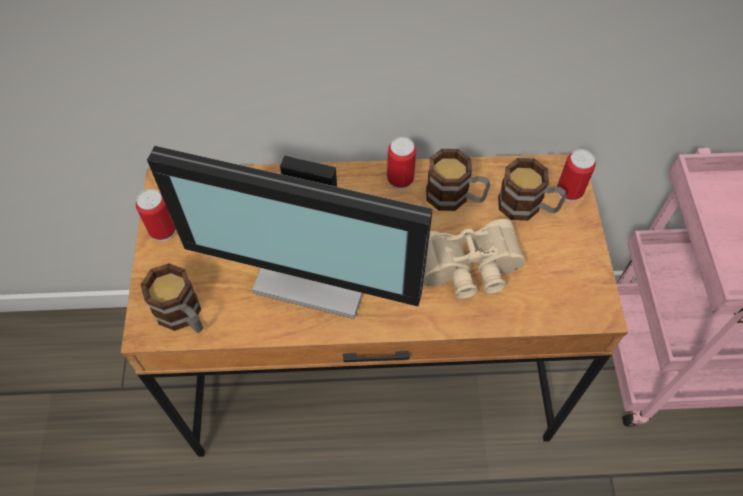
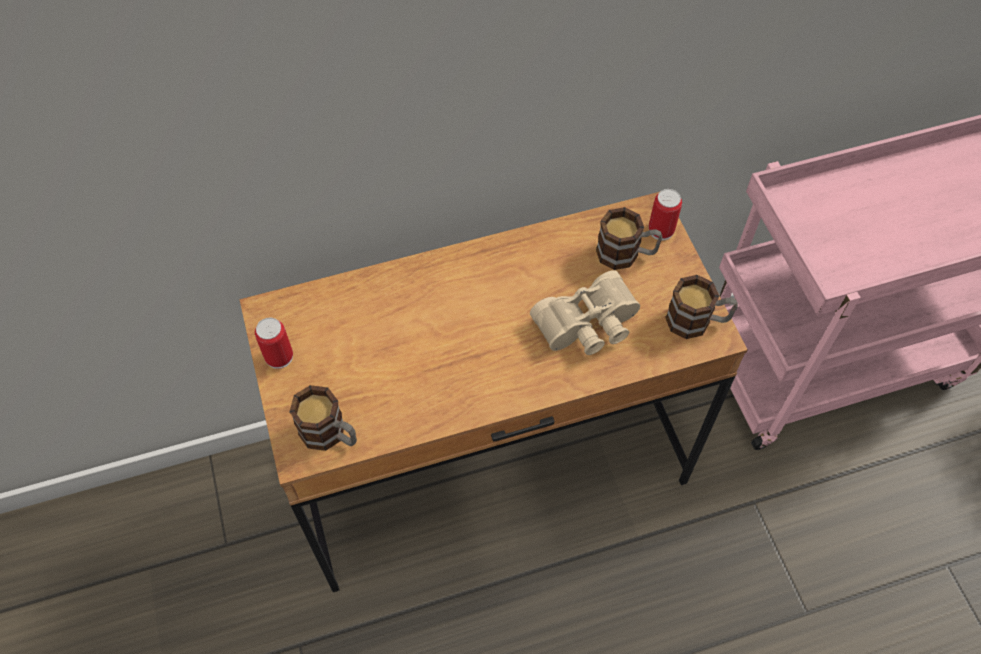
camera: 15 degrees left, 0 degrees up
(319, 267) = (446, 357): monitor -> none
(400, 179) = (498, 254): can -> none
(455, 197) = (555, 260): mug -> mug (697, 321)

